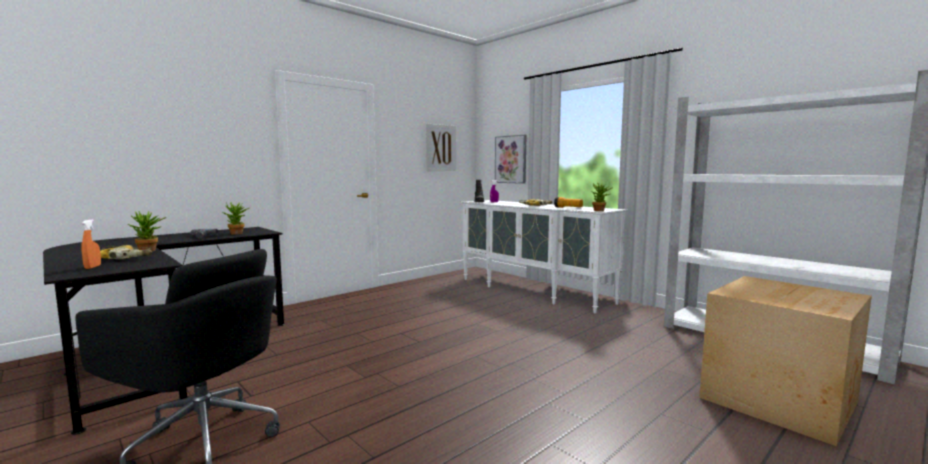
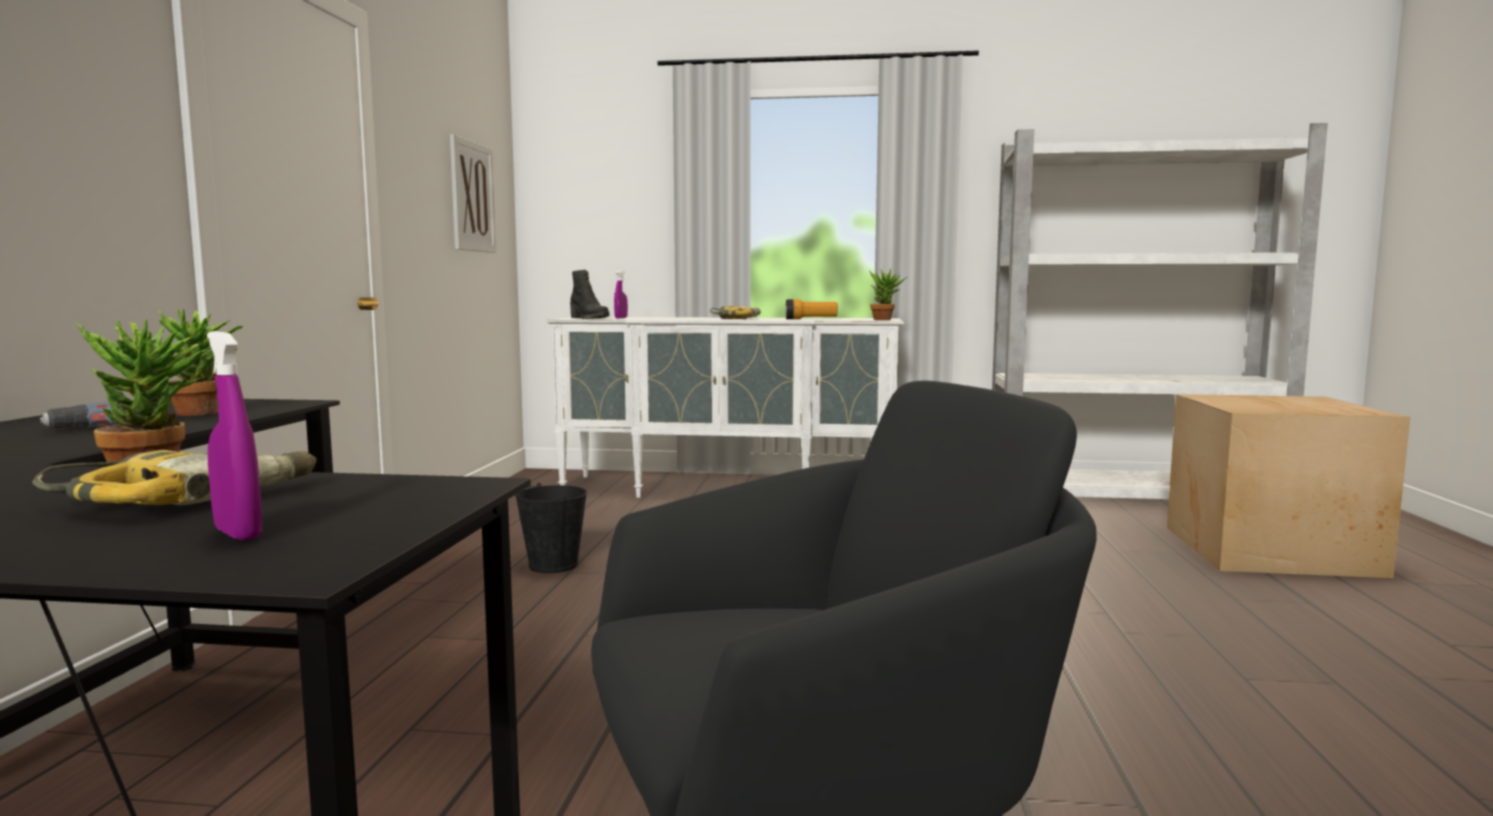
camera: 40 degrees left, 0 degrees up
(92, 267) = (238, 534): orange spray bottle -> purple spray bottle
(401, 307) = (554, 565): none -> black bucket
(511, 159) = (617, 230): picture -> none

